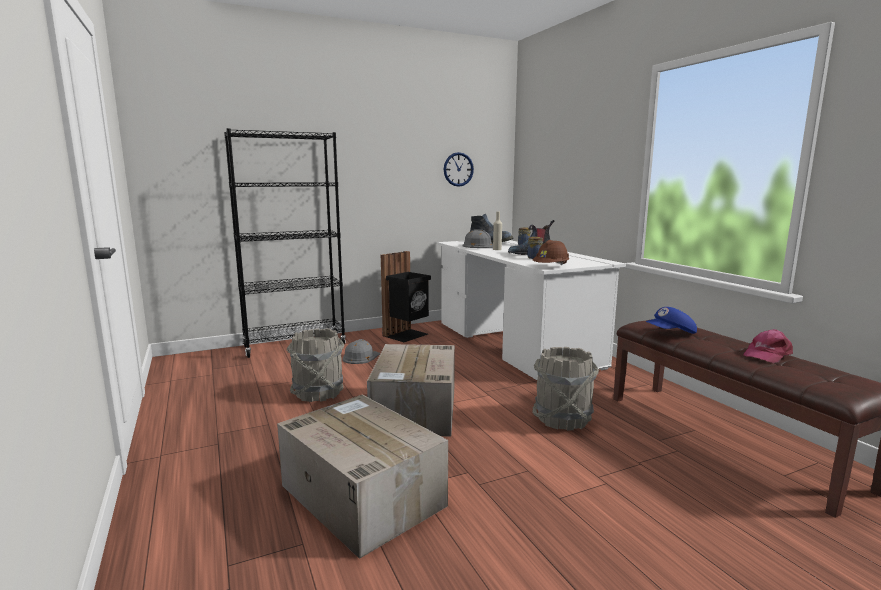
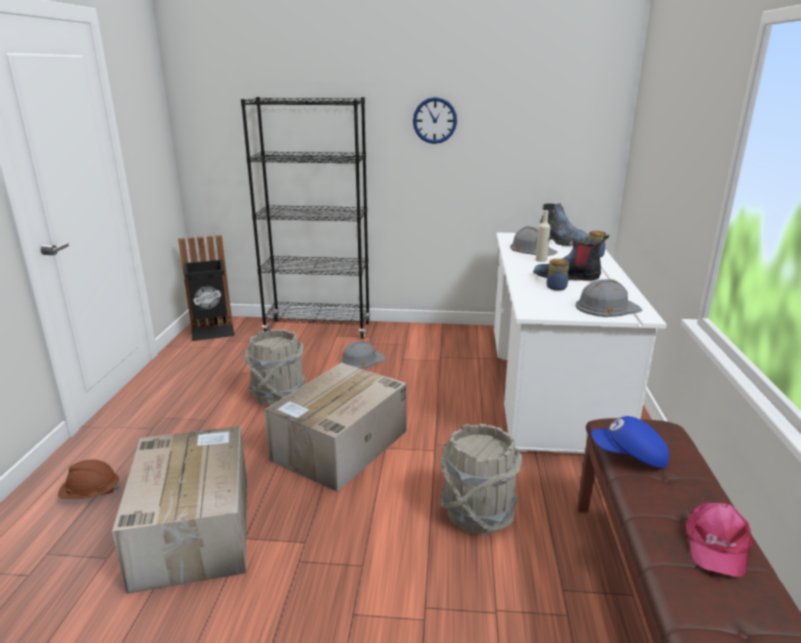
camera: 30 degrees right, 10 degrees up
(407, 335) = (439, 340): black trash can -> black trash can (213, 332)
(458, 169) = (540, 137): wall clock -> wall clock (434, 120)
(551, 267) = (539, 313): brown hard hat -> brown hard hat (91, 494)
(581, 261) = (606, 307): none -> grey hard hat
(767, 354) = (716, 544): pink cap -> pink cap turned 60 degrees counterclockwise

